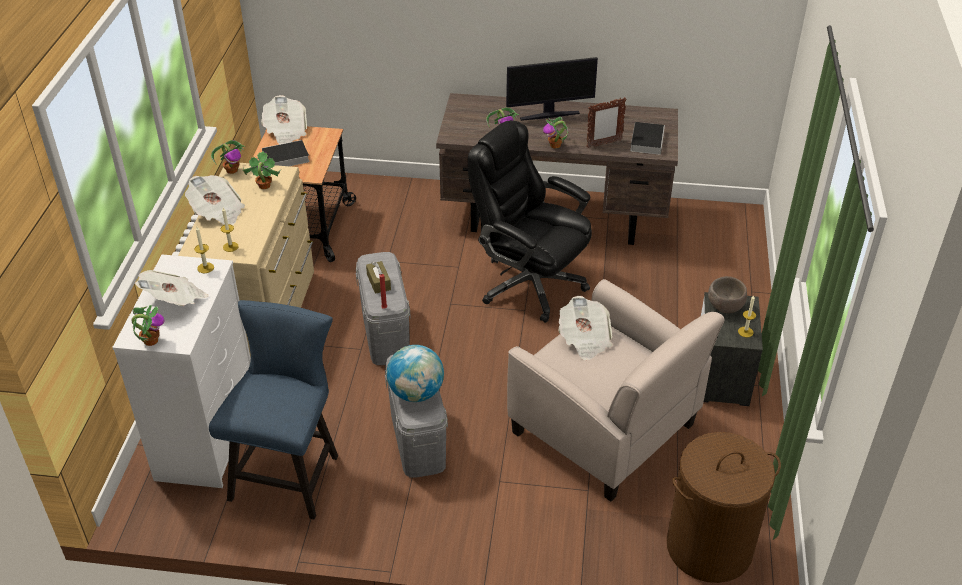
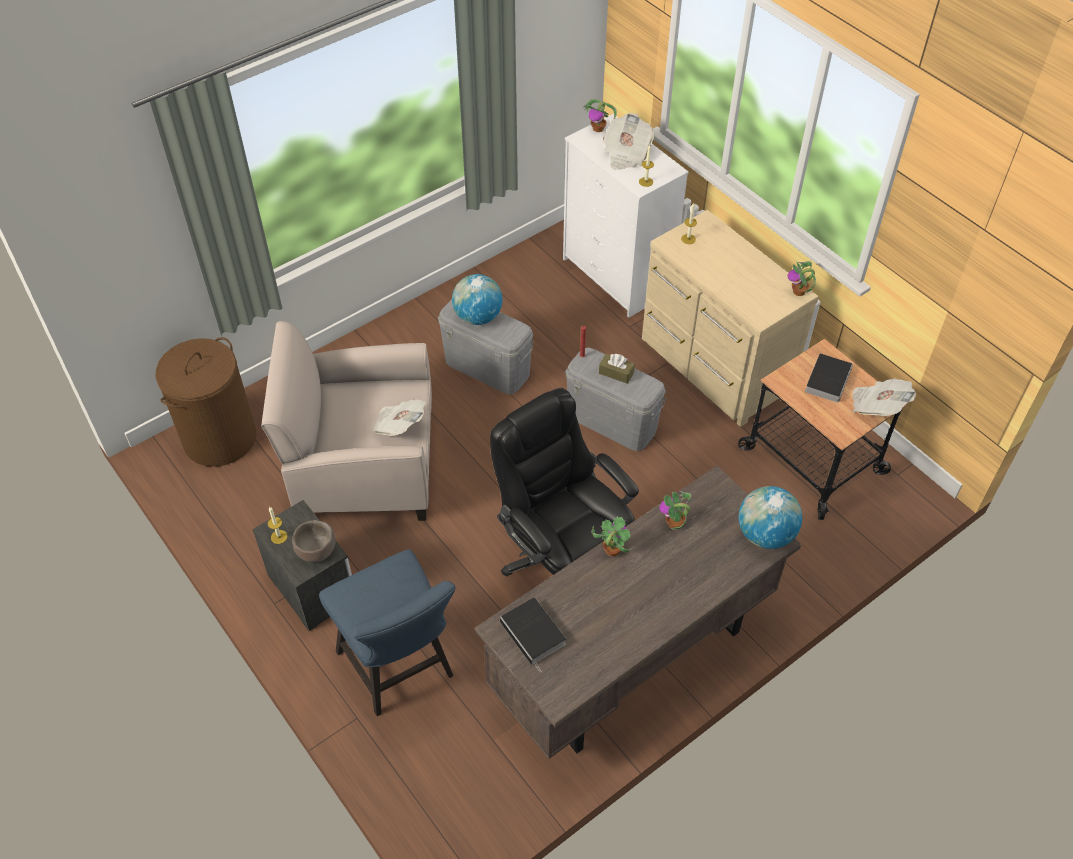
camera: 135 degrees right, 10 degrees up
(217, 212) = (743, 254): newspaper -> none
(264, 186) = (753, 297): potted plant -> none
(289, 472) = (538, 293): blue chair -> blue chair (400, 669)
(462, 105) = (765, 534): none -> globe
(529, 283) = (563, 557): black office chair -> black office chair turned 120 degrees counterclockwise
(549, 115) = (670, 592): monitor -> none
(603, 144) = (570, 591): picture frame -> none

